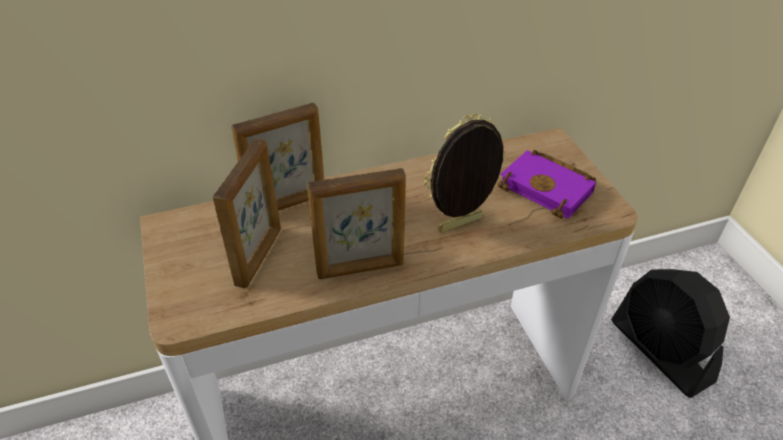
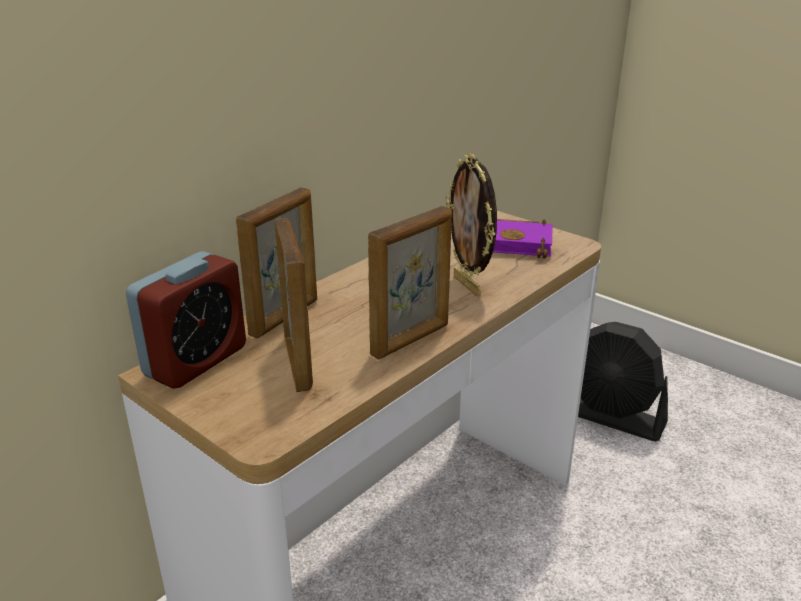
camera: 30 degrees left, 15 degrees down
(195, 224) = (196, 361): none -> alarm clock
(461, 225) = (468, 285): picture frame -> picture frame turned 60 degrees counterclockwise

